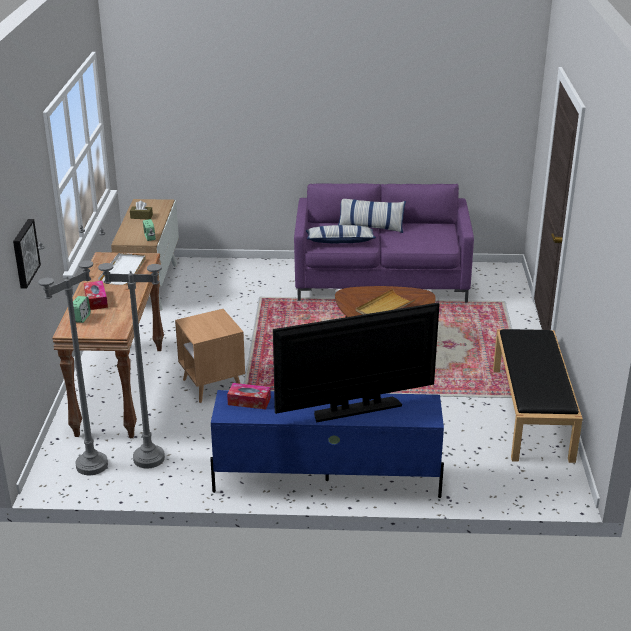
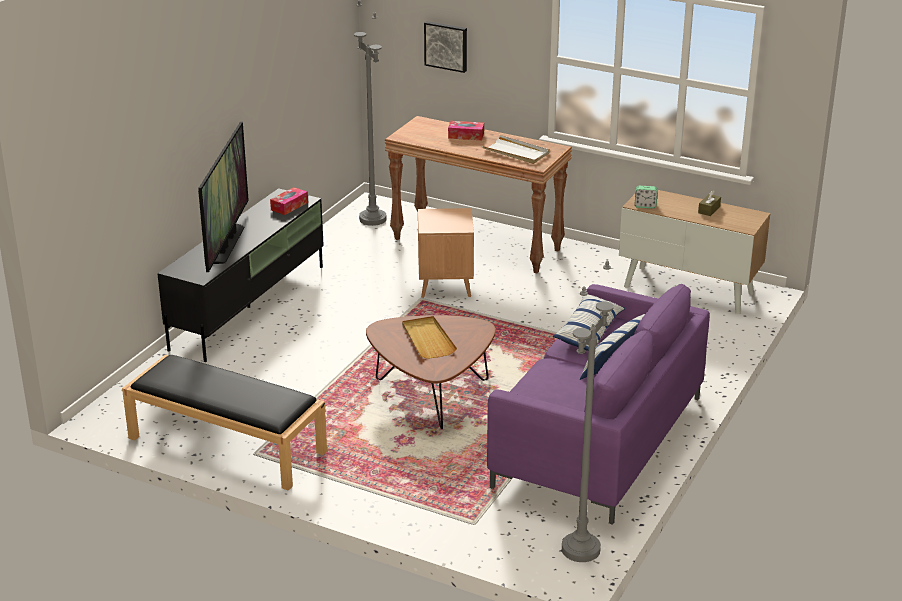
camera: 115 degrees right, 0 degrees up
(81, 318) = (438, 127): alarm clock -> none
(149, 458) = (358, 241): grey floor lamp -> grey floor lamp (581, 550)
(325, 479) = (250, 306): blue tv stand -> black tv stand

